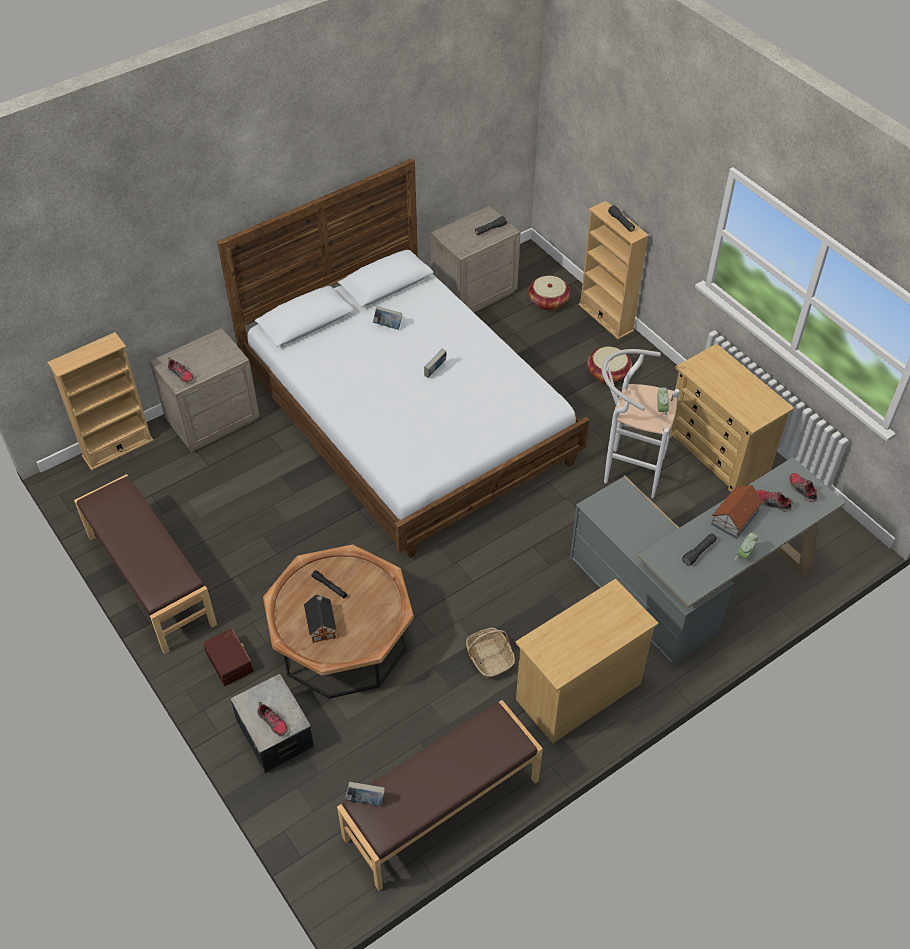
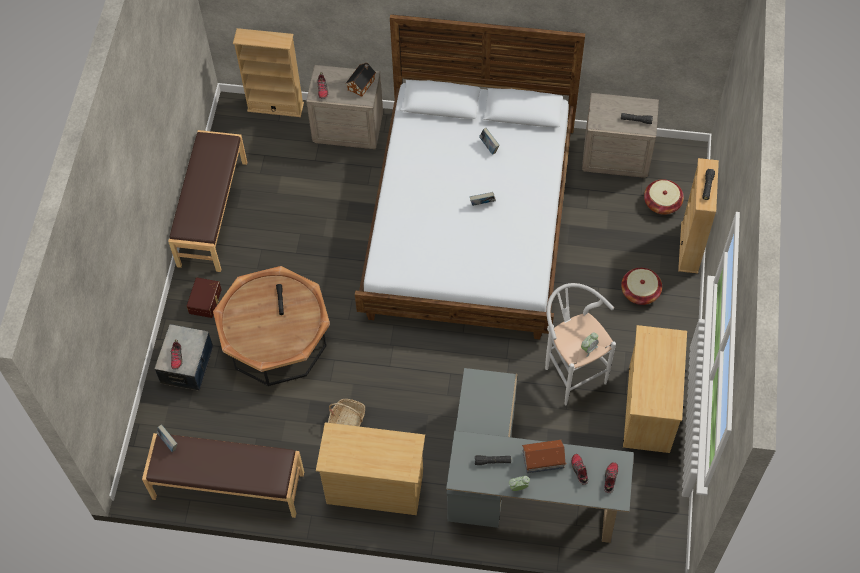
camera: 45 degrees right, 10 degrees up
(321, 624) = (252, 320): toy house -> toy house (362, 84)

